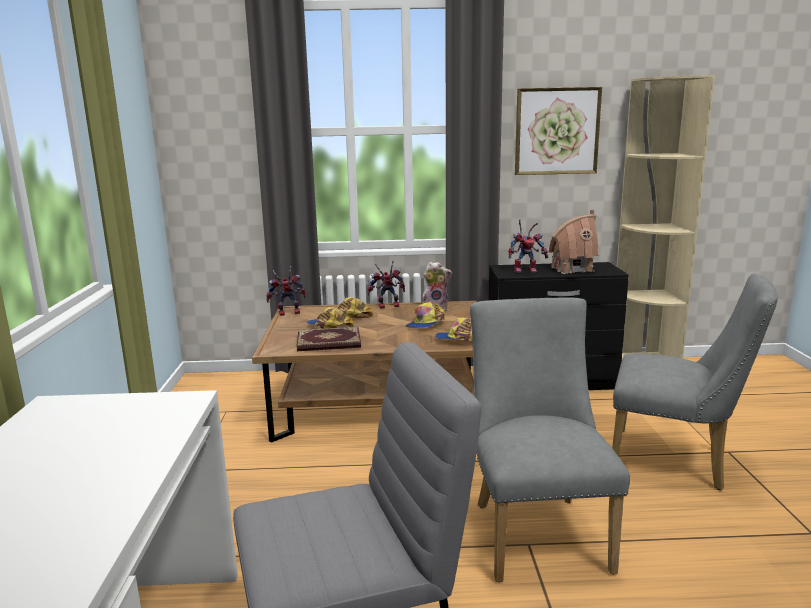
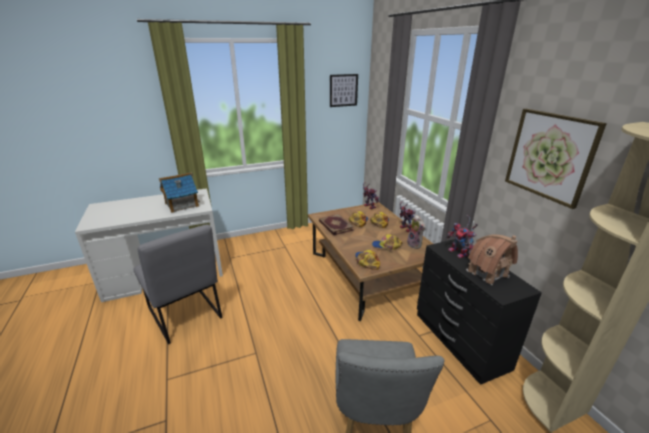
camera: 70 degrees right, 10 degrees up
(115, 428) = (181, 205): none -> toy house
(132, 113) = (343, 90): none -> picture
(536, 530) = (268, 354): grey chair -> none

